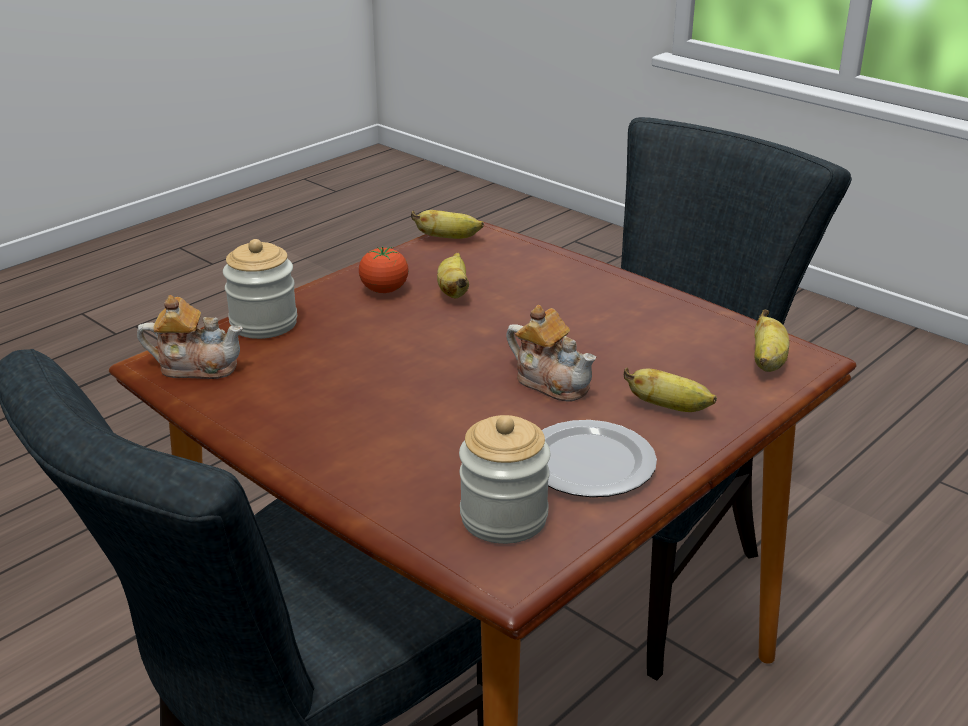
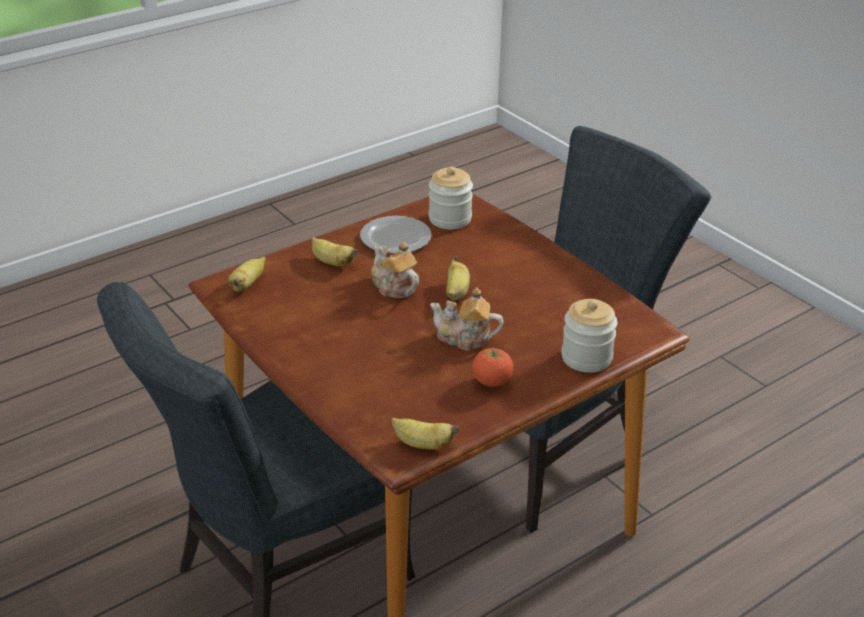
camera: 170 degrees left, 5 degrees up
(196, 366) = (627, 325): teapot -> teapot (464, 338)
(453, 291) = (435, 374): banana -> banana (456, 292)

